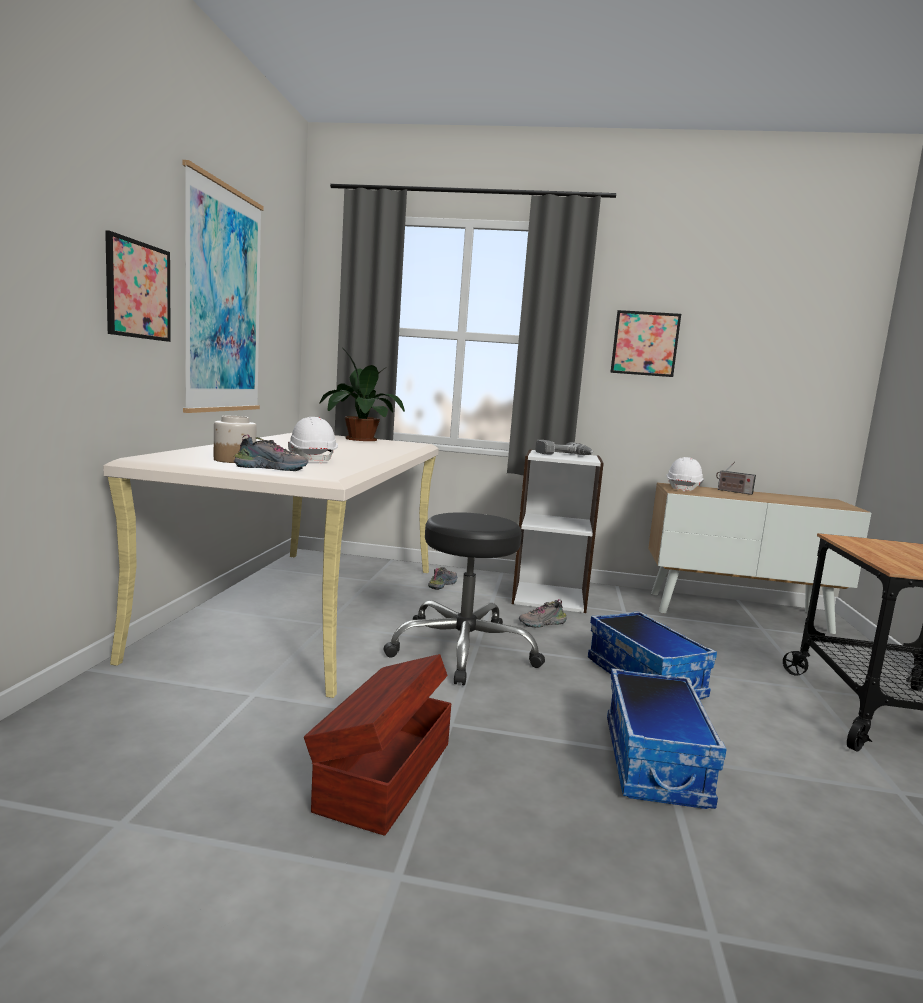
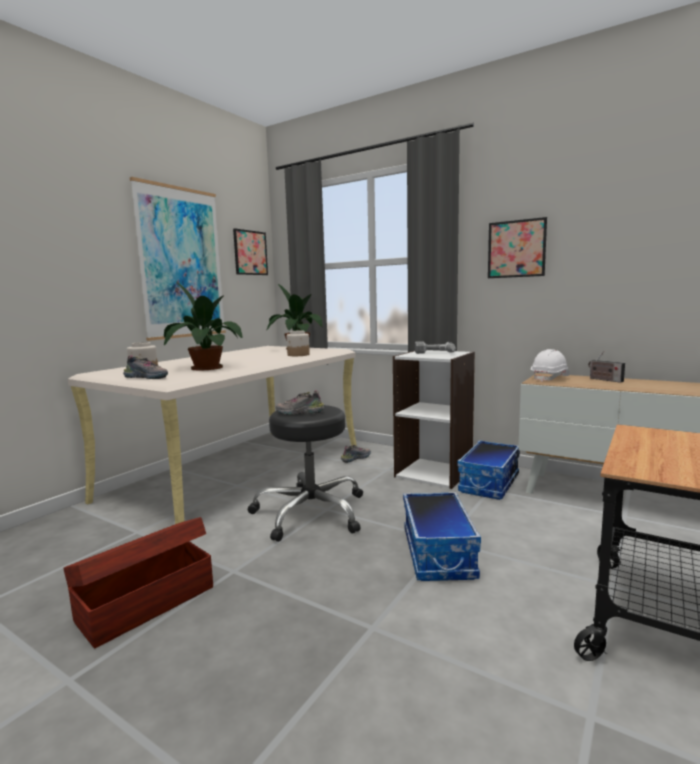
camera: 25 degrees right, 0 degrees up
(138, 290) = (94, 266): picture -> picture (250, 252)
(312, 458) = (204, 368): white hard hat -> potted plant
(389, 447) = (298, 355): none -> jar
(542, 624) = (400, 496): shoe -> shoe (299, 413)
(656, 762) = (359, 632): storage box -> storage box (490, 483)

